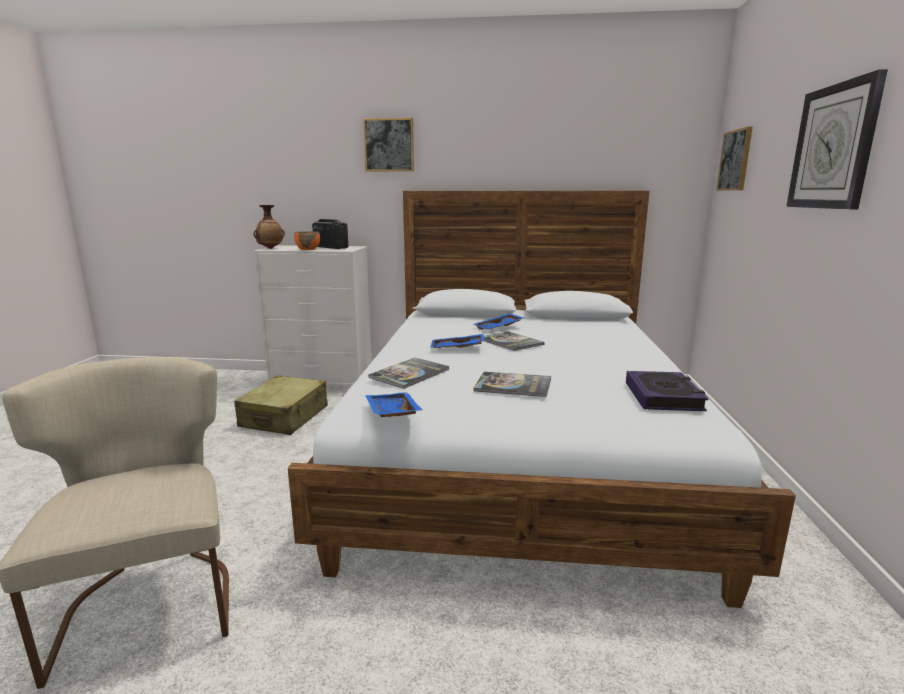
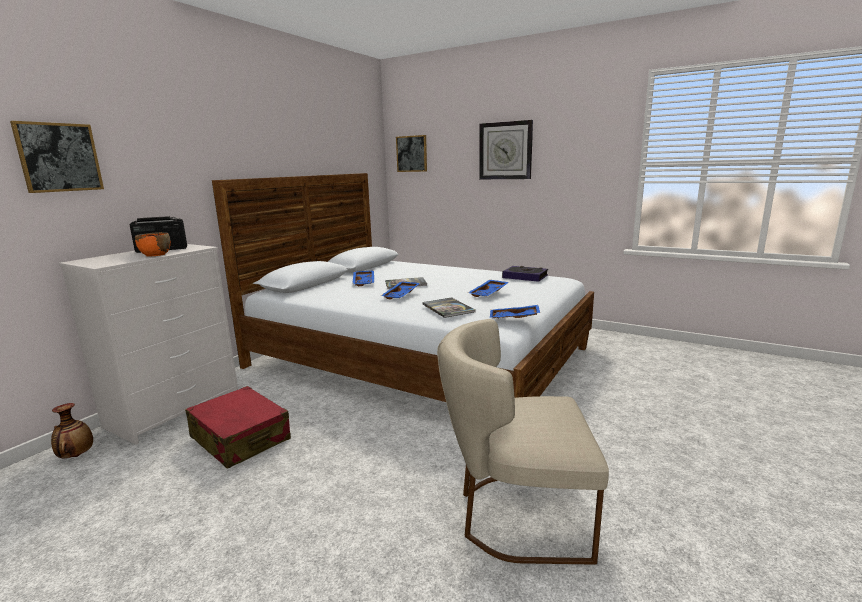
camera: 65 degrees left, 0 degrees up
(270, 248) = (98, 263): vase -> vase (76, 456)
(285, 417) = (240, 438): beige suitcase -> red suitcase
(389, 145) = (186, 132): picture -> picture (59, 157)
(513, 385) = (489, 293): book -> blue tray

